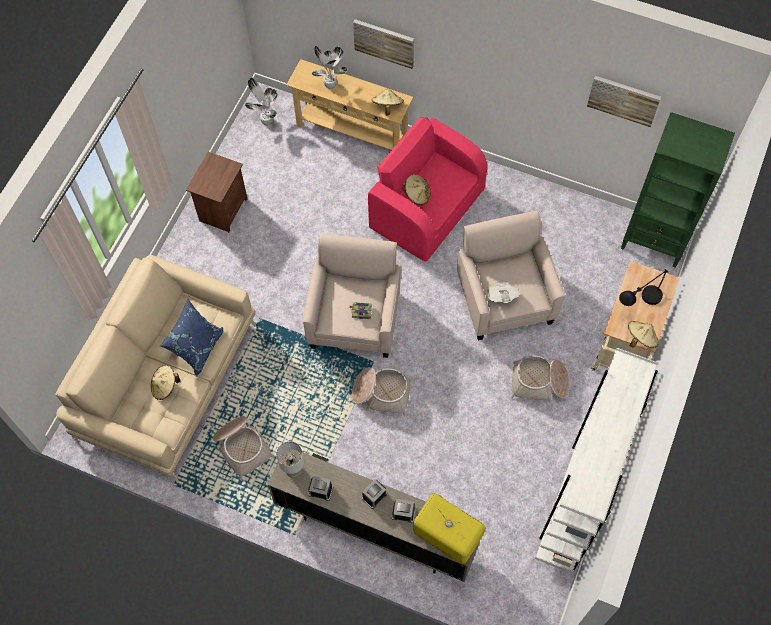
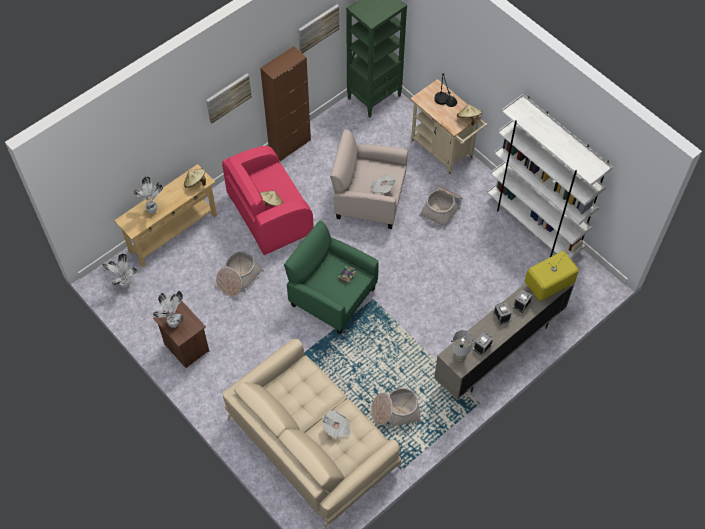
camera: 65 degrees left, 5 degrees down
(165, 386) = (337, 428): beige hat -> newspaper
(197, 347) = (315, 394): blue pillow -> none
(210, 173) = (175, 323): none -> potted plant
(354, 318) = (332, 296): beige armchair -> green armchair
(381, 393) = (400, 304): basket -> basket (238, 278)
(384, 42) = (166, 144): picture -> picture (228, 97)
(530, 186) = (290, 145): none -> brown cabinet

